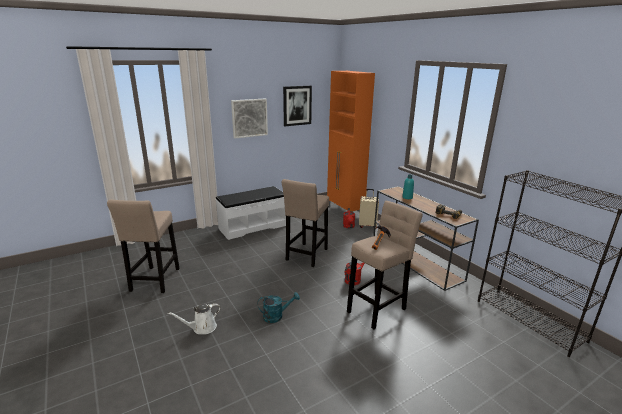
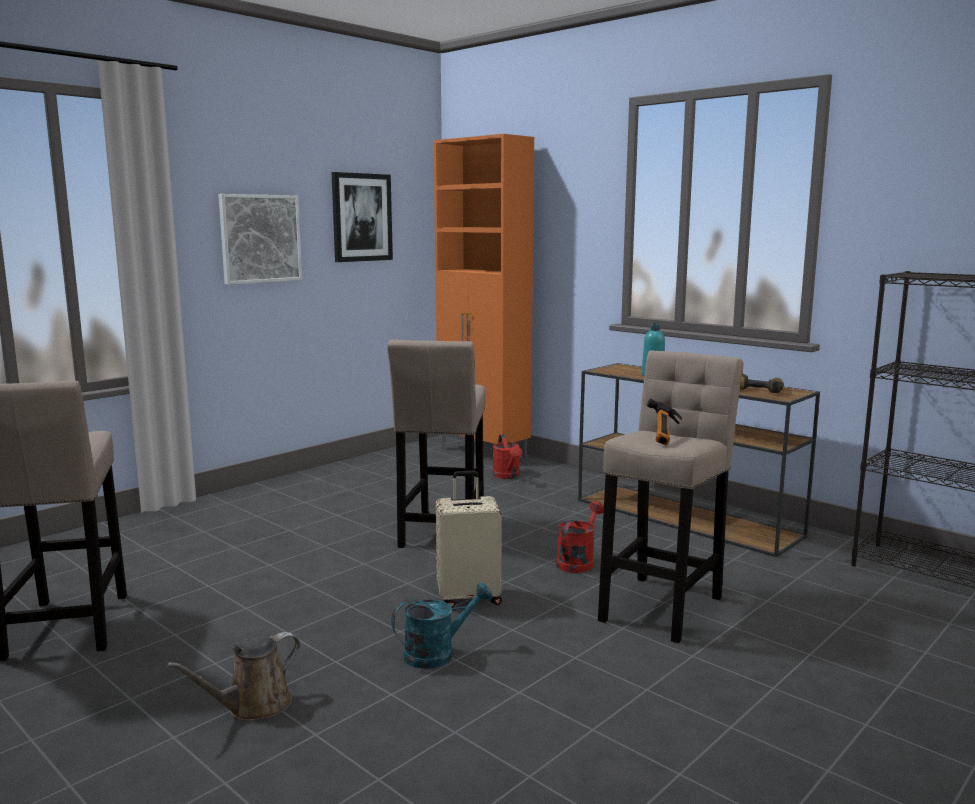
camera: 15 degrees left, 10 degrees down
(202, 328) = (253, 707): white watering can -> brown watering can
(252, 227) = (282, 498): white bench -> none
(367, 225) = (547, 471): beige suitcase -> beige suitcase (469, 597)

